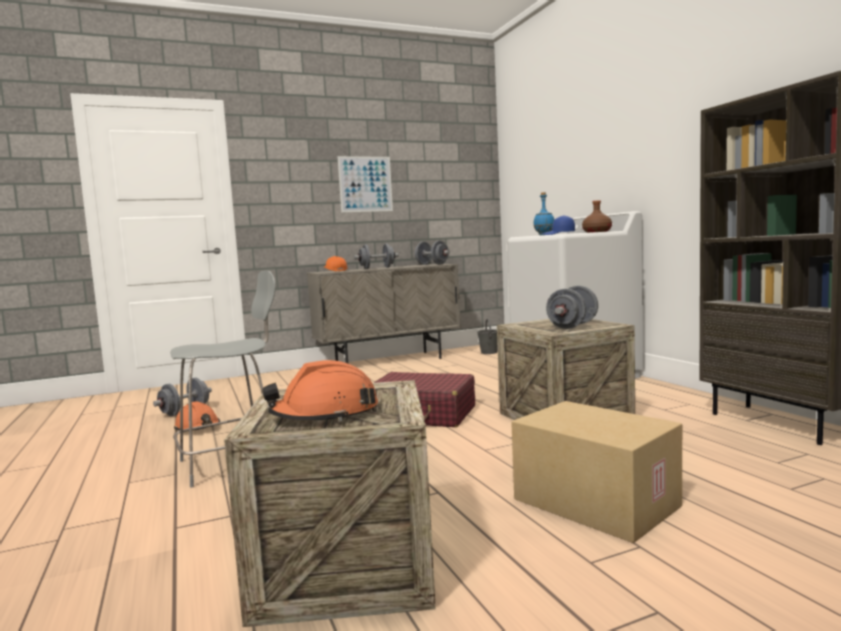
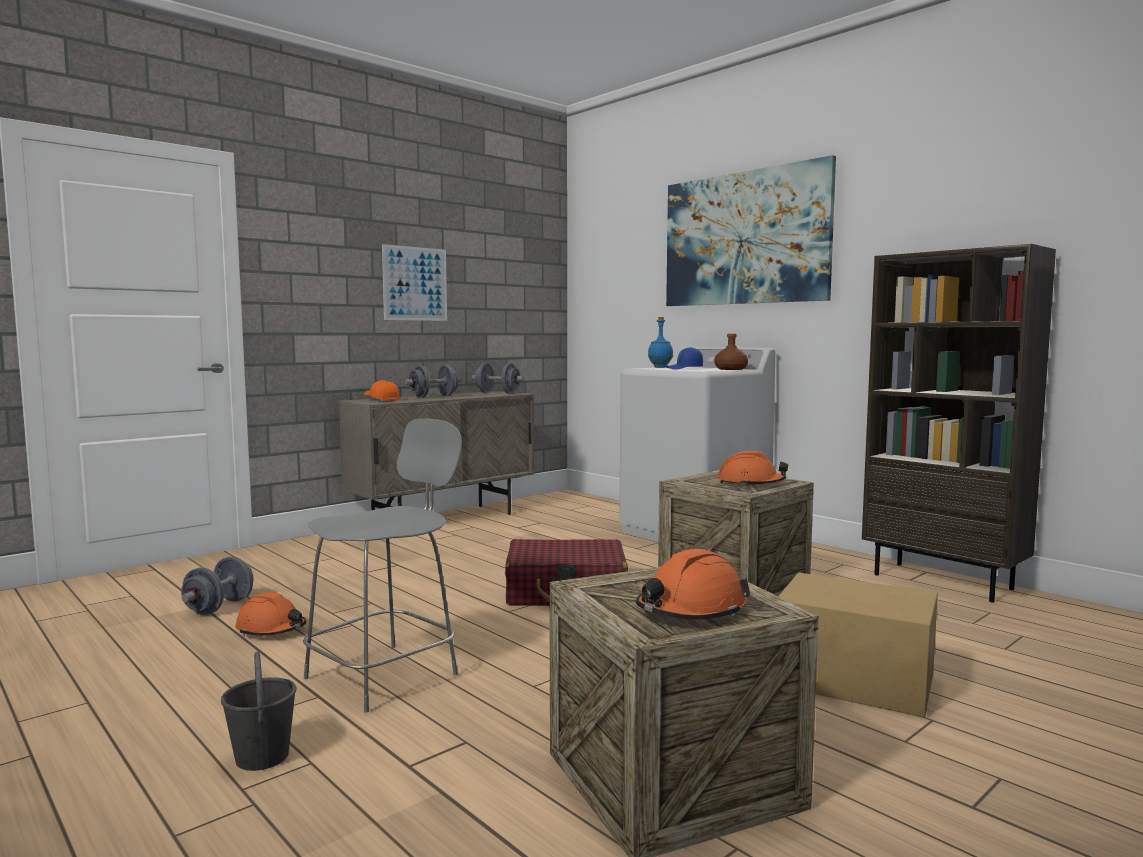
camera: 20 degrees left, 0 degrees up
(489, 352) = (563, 505): grey bucket -> grey bucket (262, 757)
(572, 326) = (751, 483): grey dumbbell -> orange hard hat
(616, 117) = (744, 238): none -> picture

